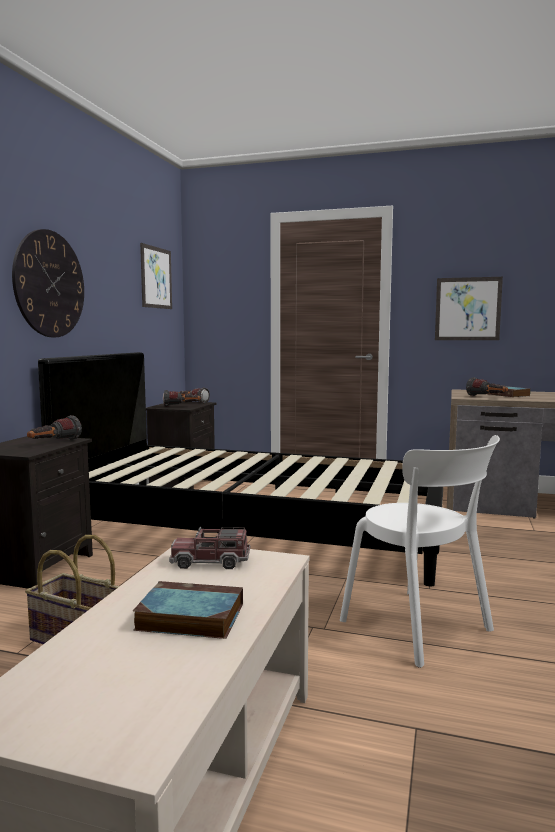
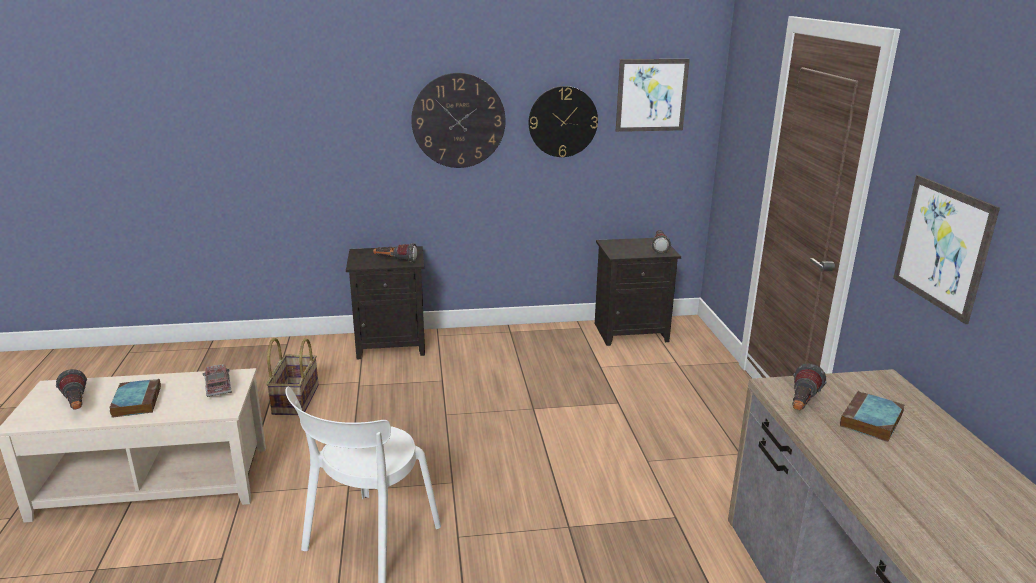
camera: 65 degrees right, 15 degrees up
(115, 294) = (563, 121): none -> wall clock
(181, 406) = (625, 250): flashlight -> flashlight (76, 405)
(254, 530) = (535, 406): black bed -> none

